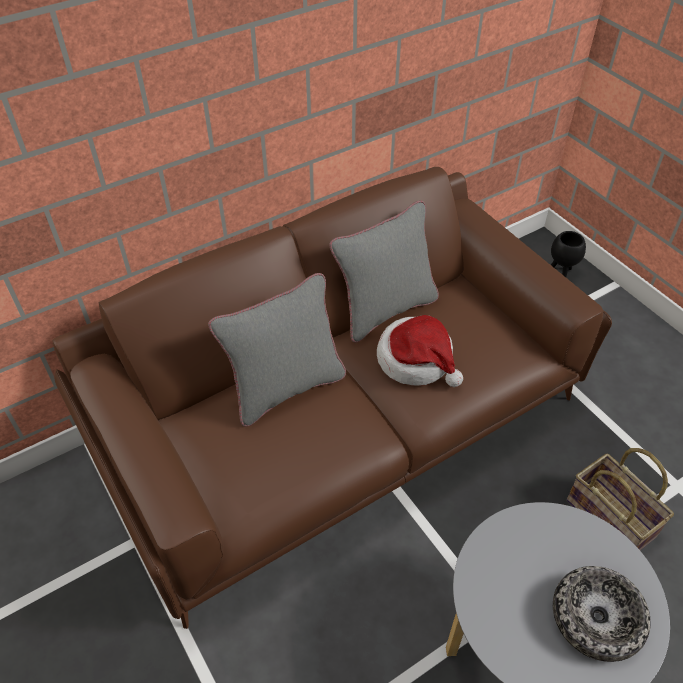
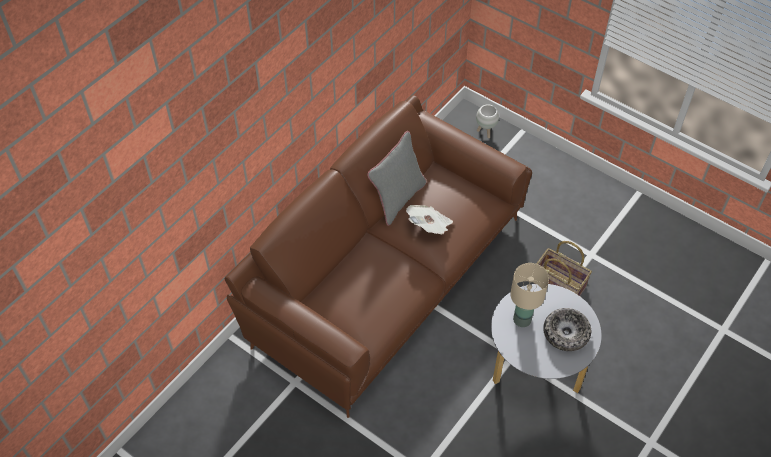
camera: 20 degrees left, 5 degrees up
(285, 388) = (362, 265): grey pillow -> none
(416, 360) = (429, 226): hat -> newspaper
(520, 563) = (522, 319): none -> beige table lamp
(561, 273) = (485, 132): black planter -> white planter

